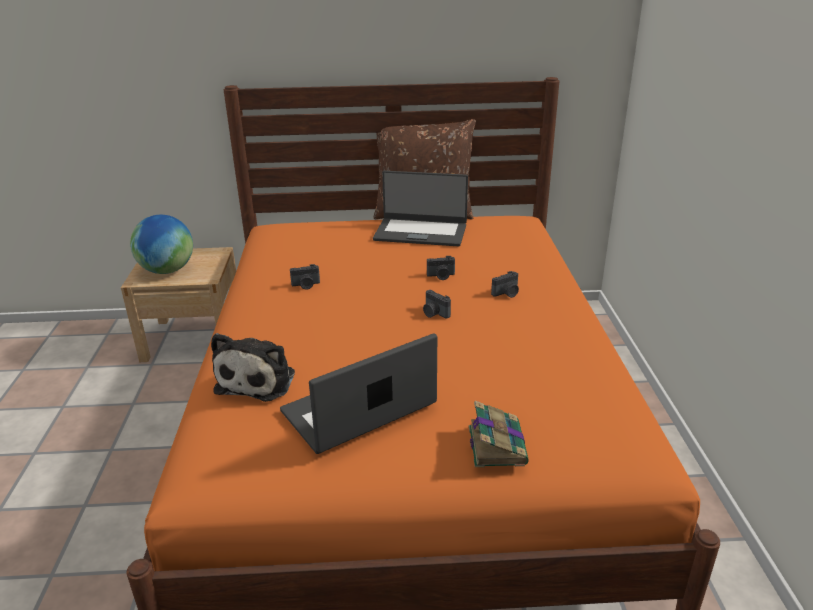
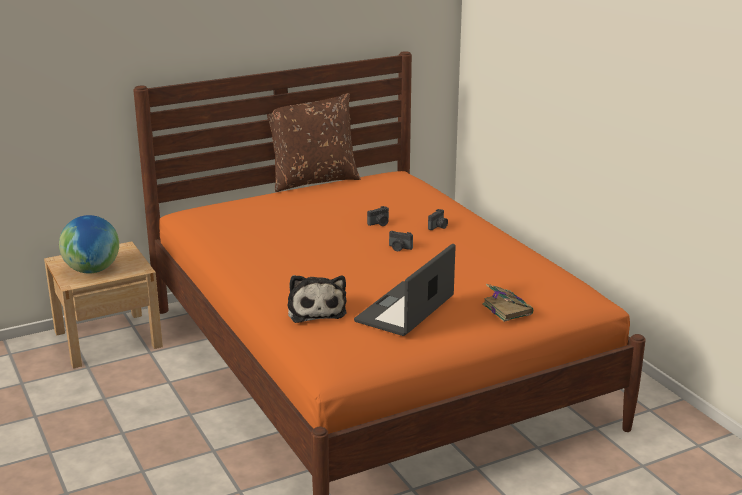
camera: 25 degrees left, 5 degrees down
(306, 285) = (279, 248): camera -> none
(421, 232) = (330, 195): laptop -> none

